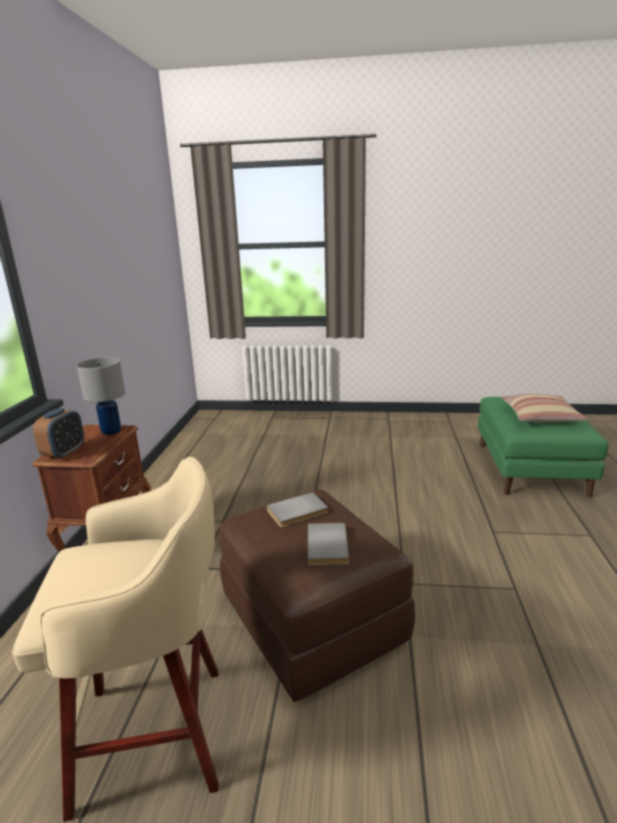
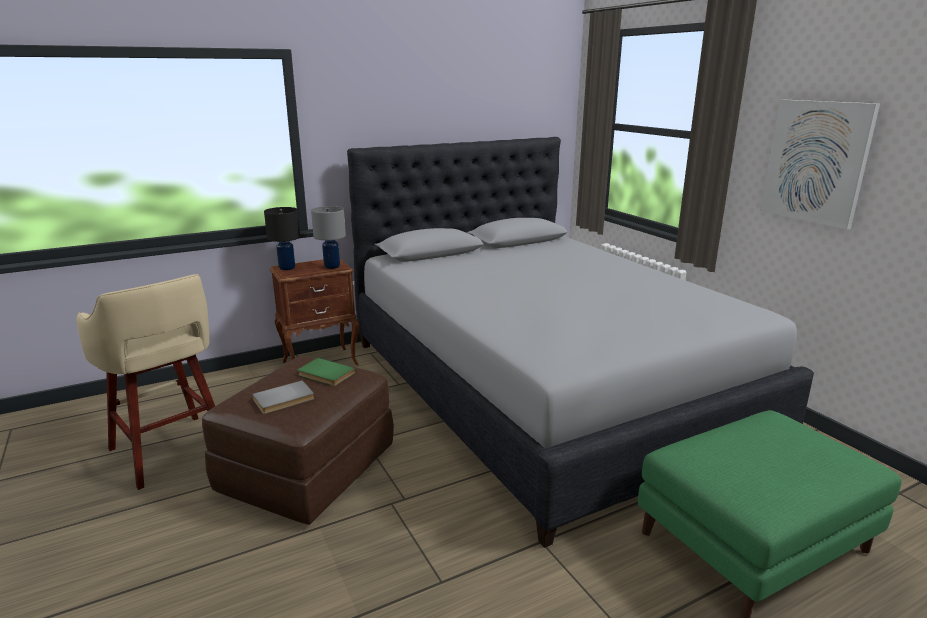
camera: 55 degrees right, 0 degrees up
(64, 453) = (287, 268): alarm clock -> black table lamp
(298, 512) = (325, 374): grey book -> green book
(312, 463) = (543, 387): none -> grey bed
(417, 250) = (816, 162): none -> picture
(540, 417) = (751, 461): pillow -> none

